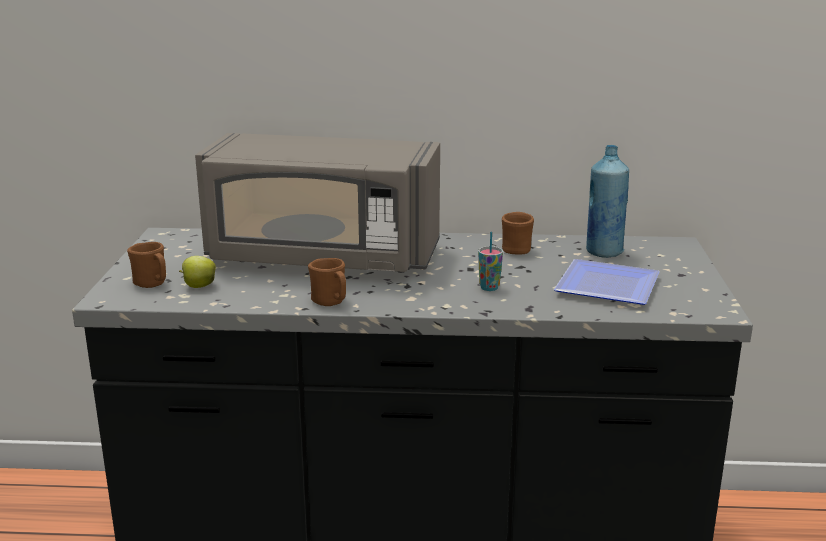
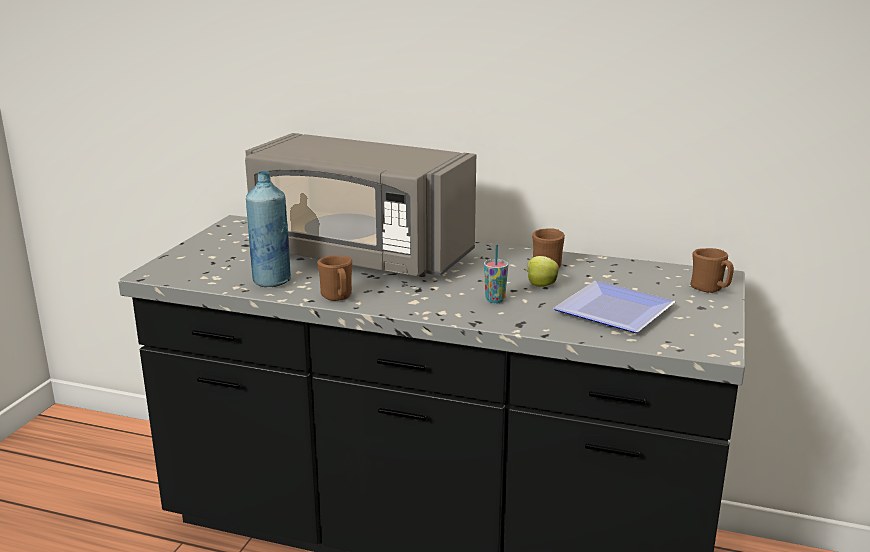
camera: 15 degrees right, 0 degrees up
(152, 284) = (197, 265): brown mug -> brown mug (710, 289)
(198, 286) = (234, 271): apple -> apple (540, 285)
(604, 252) = (635, 277): blue bottle -> blue bottle (272, 281)

